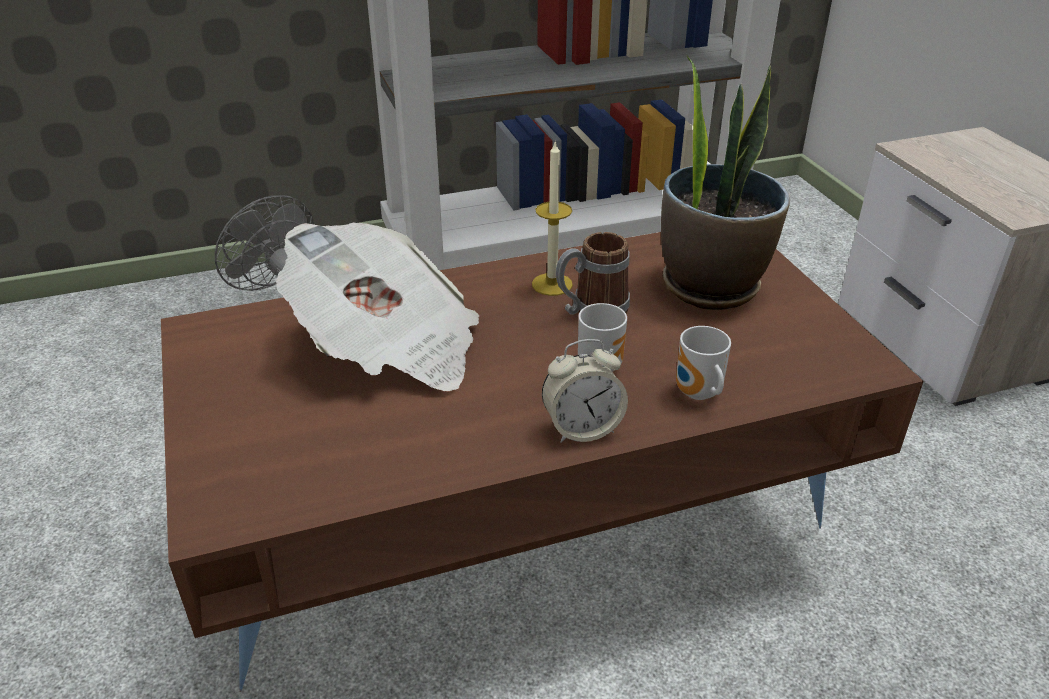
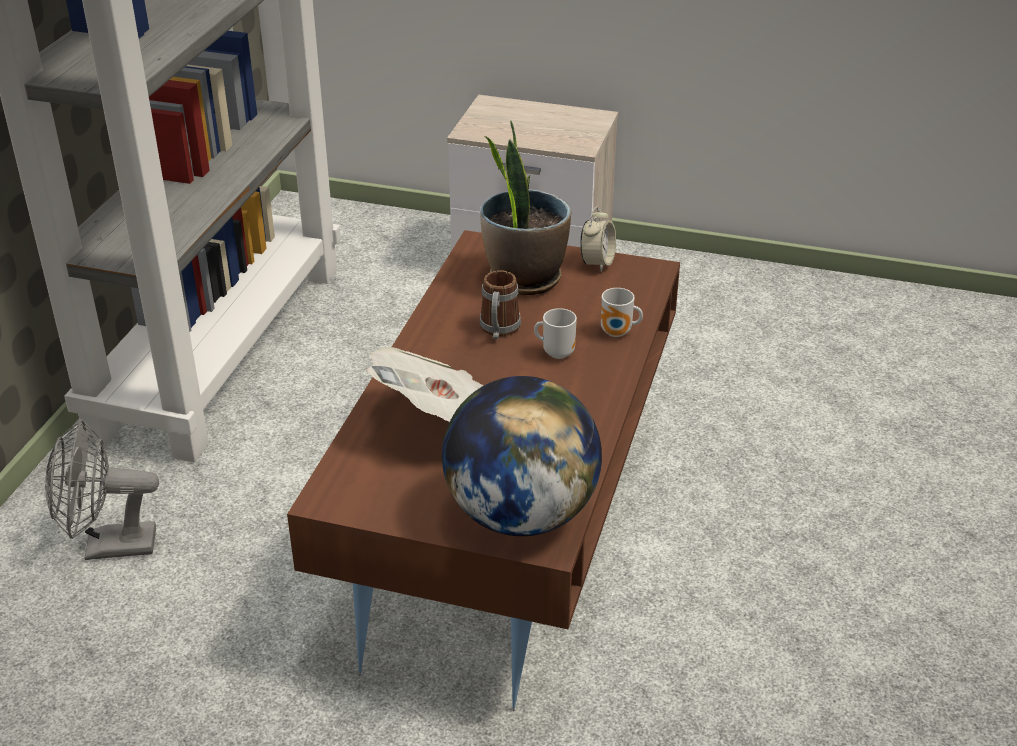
camera: 55 degrees left, 0 degrees up
(258, 470) = (521, 514): none -> globe
(552, 284) = (452, 332): candle -> none
(582, 428) = (605, 383): alarm clock -> alarm clock (597, 263)

